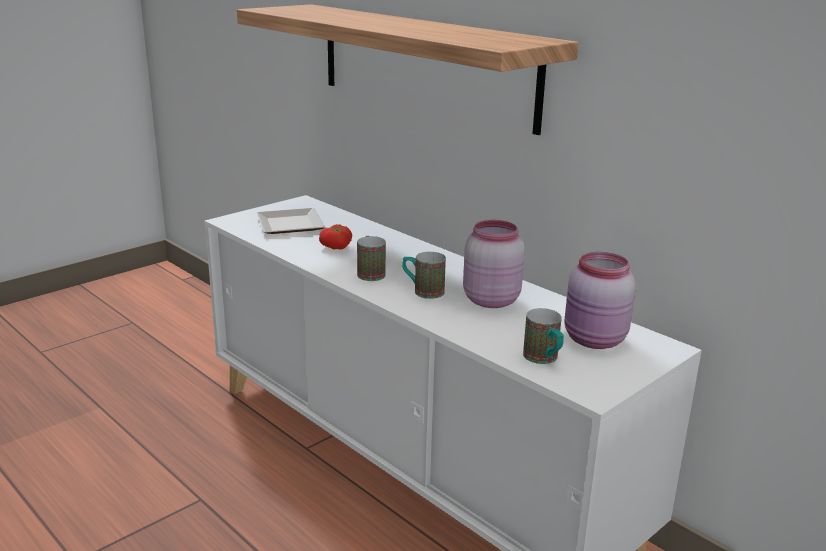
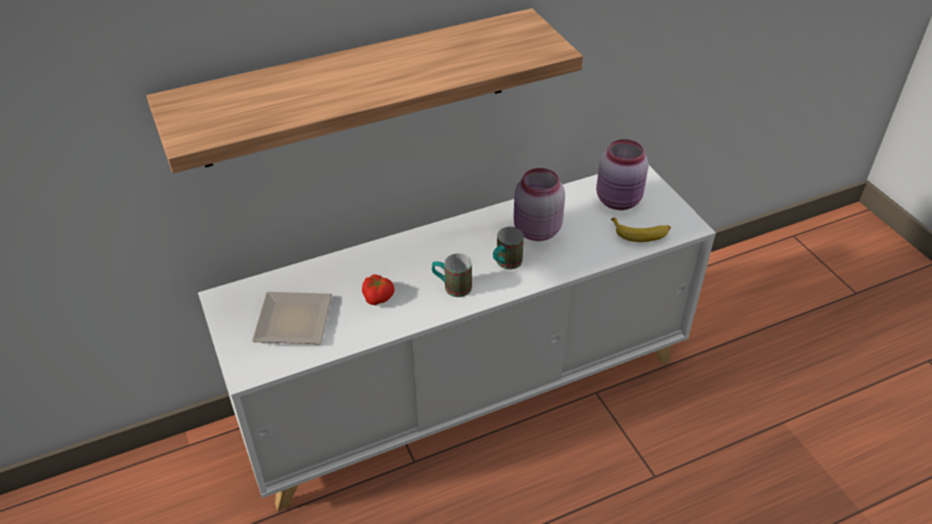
camera: 70 degrees left, 20 degrees up
(544, 359) = (641, 233): mug -> banana

